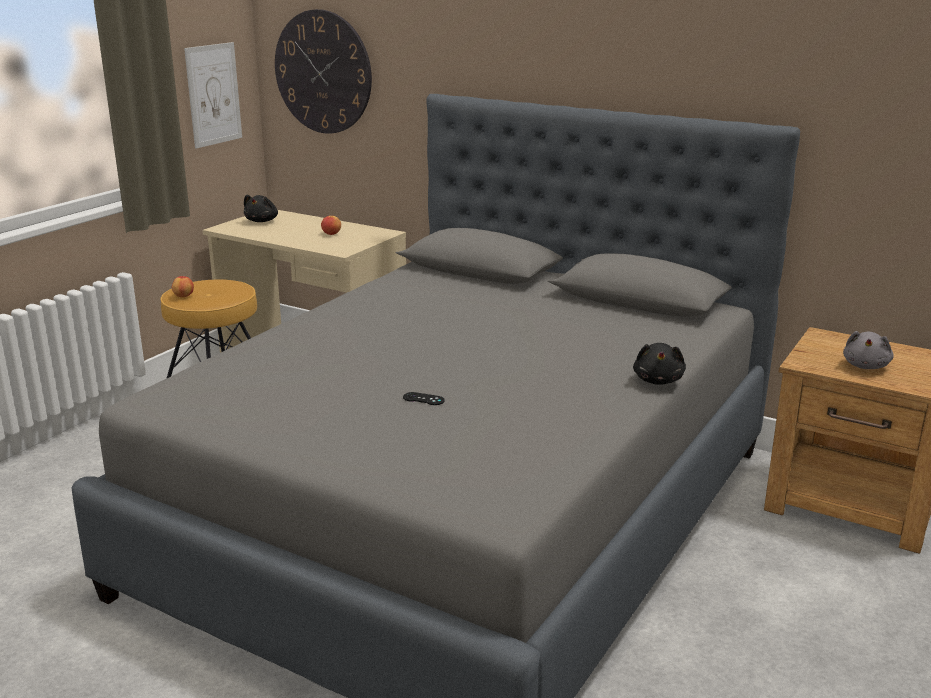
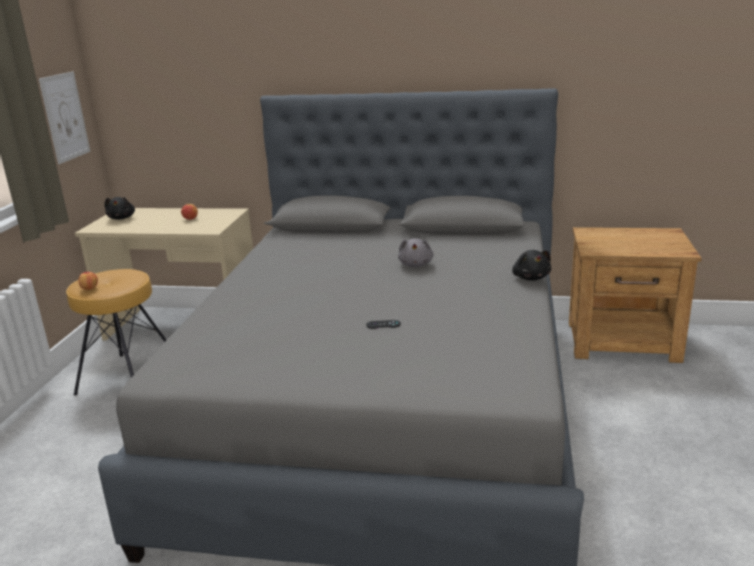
camera: 20 degrees left, 0 degrees up
(323, 72) = (157, 89): wall clock -> none
(866, 366) = (630, 245): grey plush toy -> grey plush toy (416, 264)

